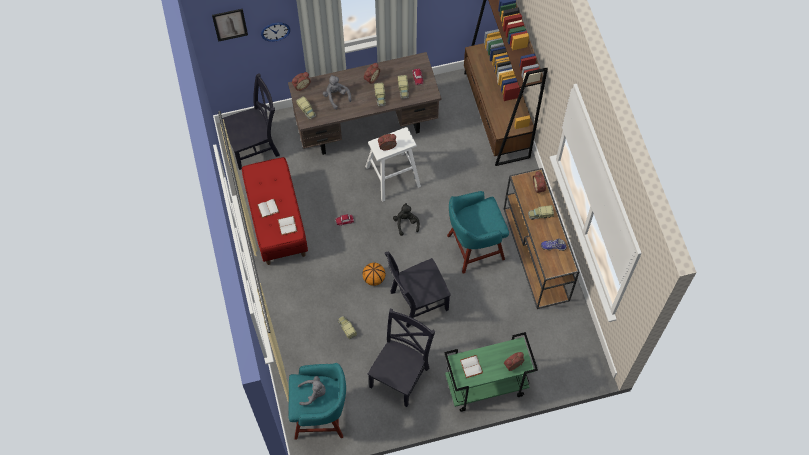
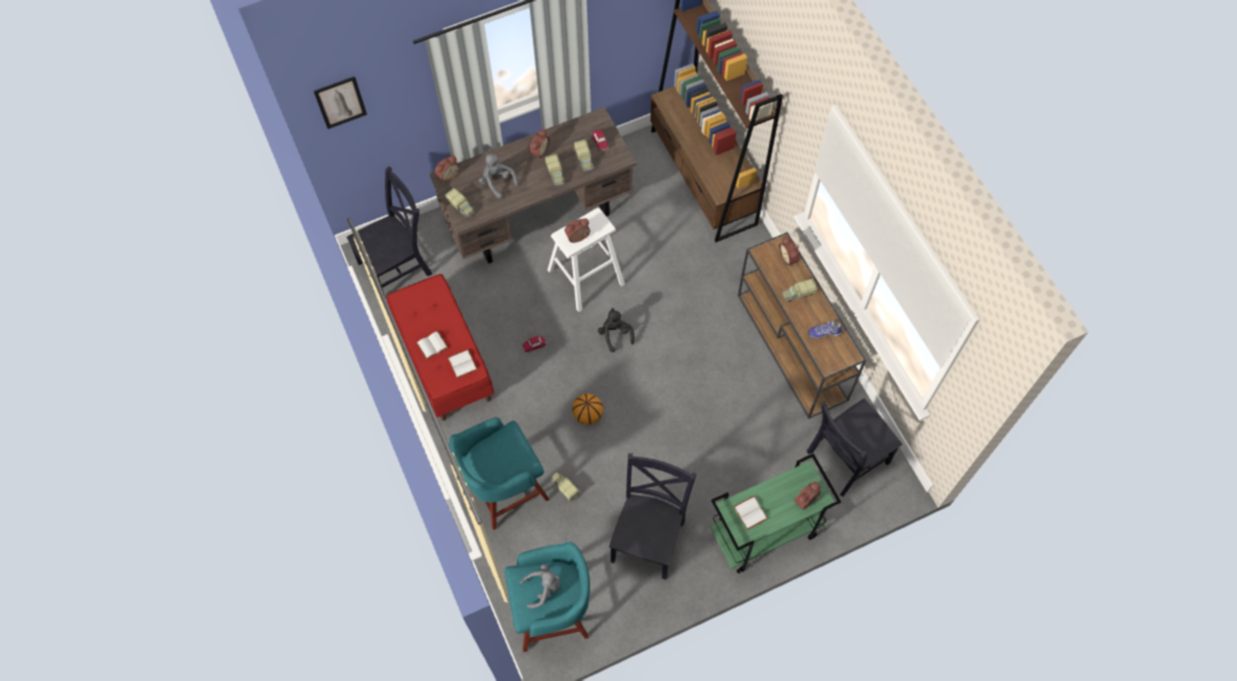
camera: 10 degrees left, 0 degrees up
(275, 31) = (403, 104): wall clock -> none
(416, 301) = (650, 436): black chair -> black chair (845, 459)
(473, 248) = (709, 352): turquoise stool -> turquoise stool (504, 490)

